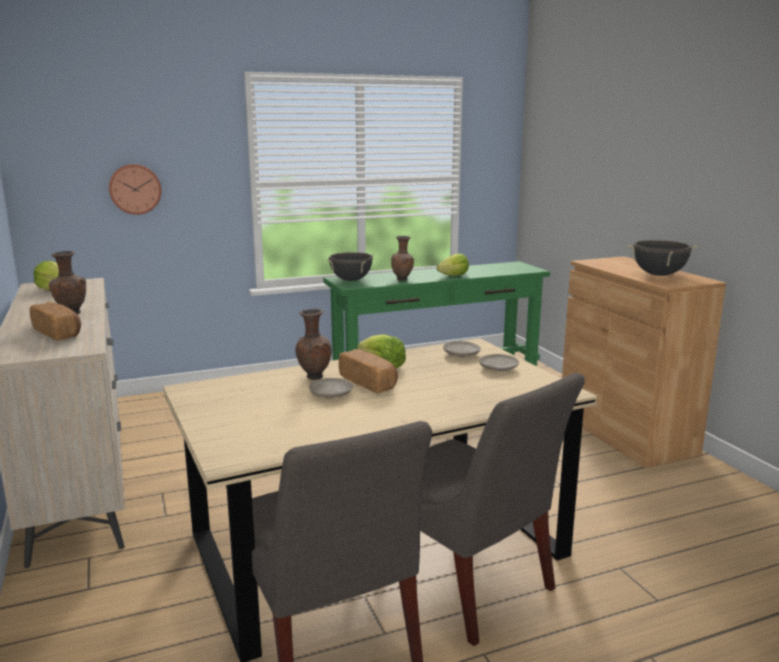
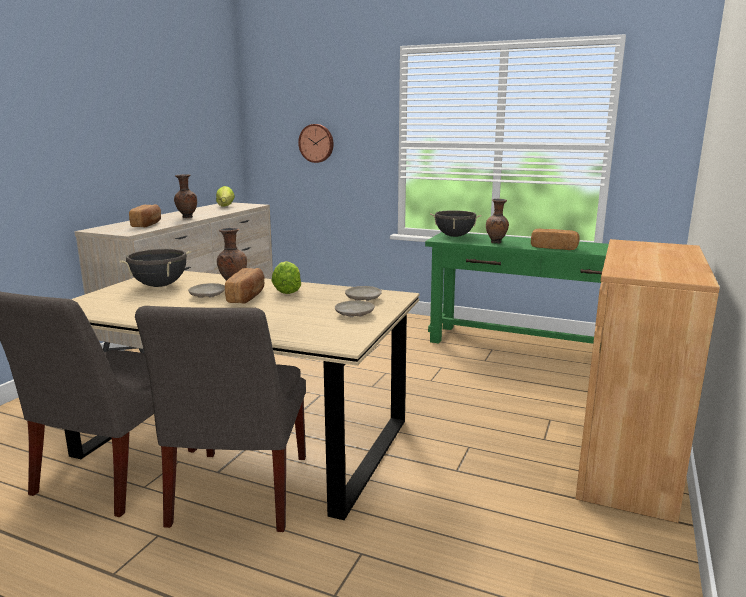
camera: 45 degrees right, 0 degrees up
(453, 276) = (553, 247): lettuce -> bread
(658, 275) = (654, 264): black cooking pot -> black cooking pot (159, 285)

